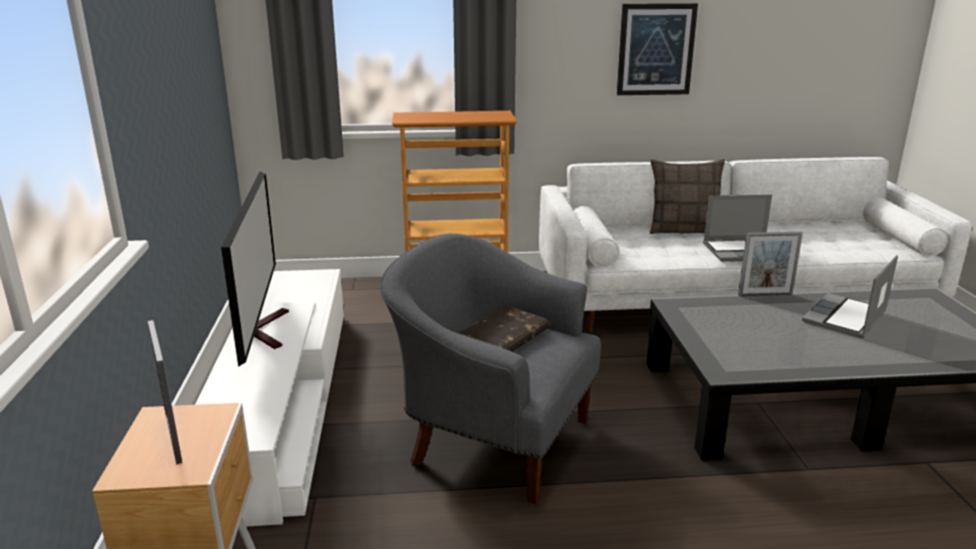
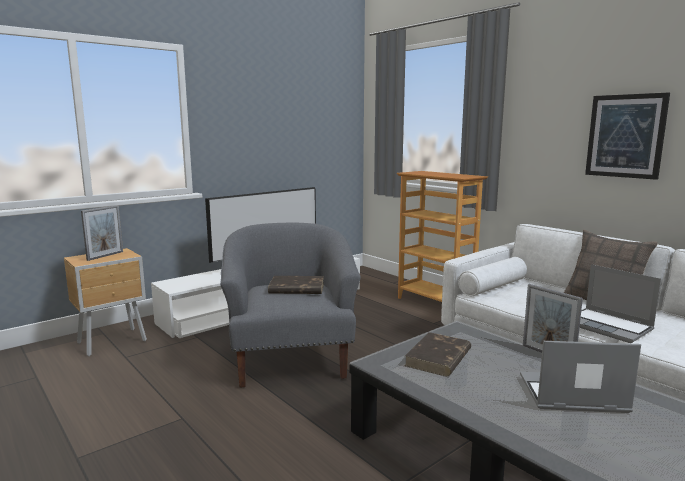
camera: 55 degrees right, 10 degrees down
(737, 339) = (438, 358): none -> brown book

